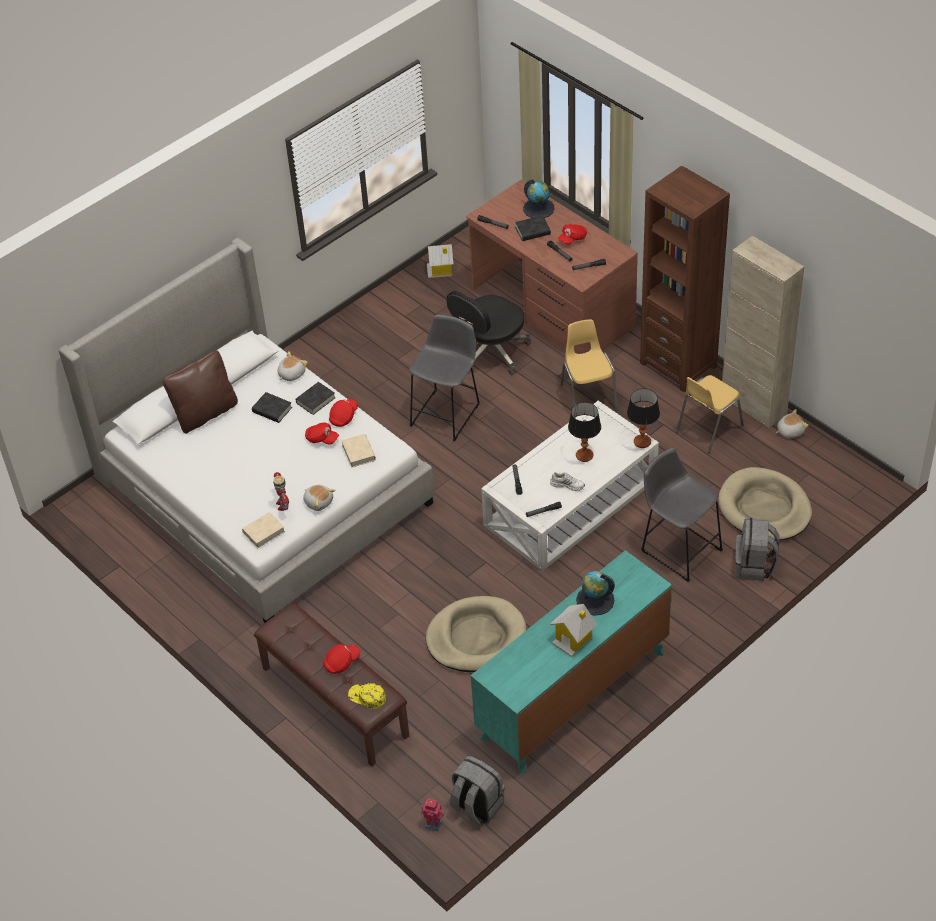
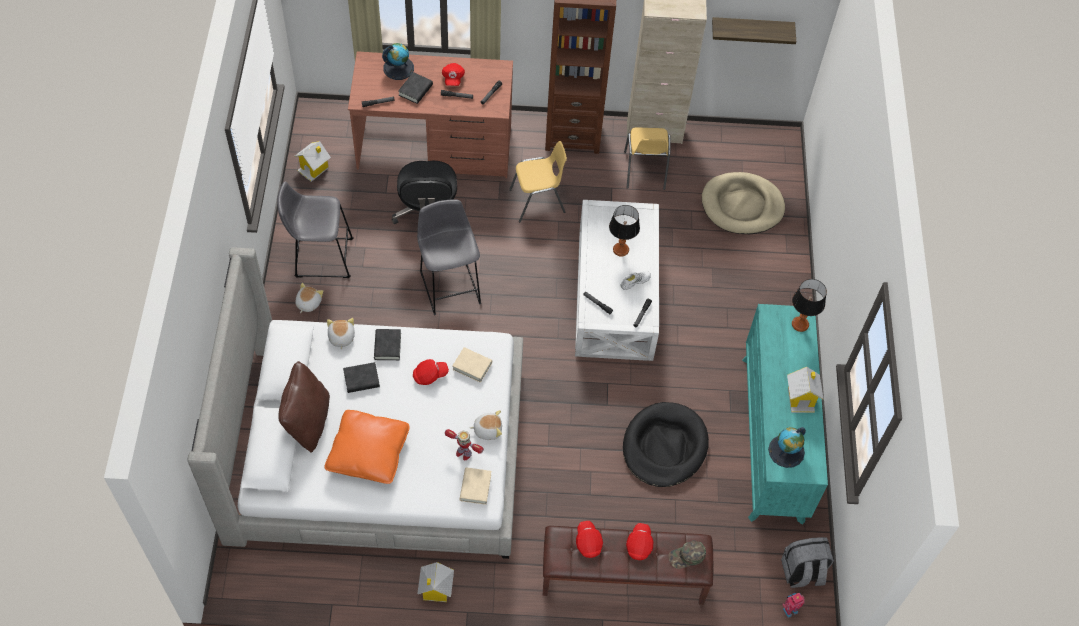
camera: 50 degrees left, 10 degrees up
(196, 608) = (436, 589): none -> toy house
(221, 460) = (368, 453): none -> orange pillow
(344, 417) = (426, 344): red cap -> red cap (588, 542)
(367, 697) = (687, 556): yellow cap -> green cap
(476, 637) = (664, 446): beige dog bed -> black dog bed
(588, 397) = (538, 202): yellow chair -> yellow chair turned 135 degrees clockwise
(595, 600) = (781, 357): globe -> globe (786, 451)
(642, 442) = (648, 211): table lamp -> table lamp (800, 324)
(678, 548) = (720, 275): grey stool -> grey stool (320, 257)
(754, 566) = (780, 253): grey backpack -> none
(789, 431) = (697, 136): plush toy -> plush toy (308, 303)
(850, 326) = (751, 29): none -> shelf

